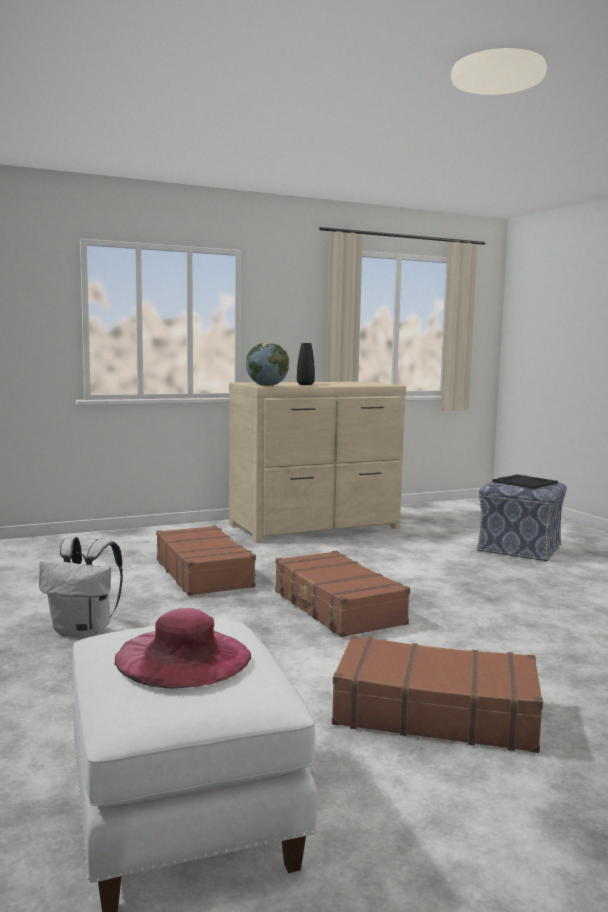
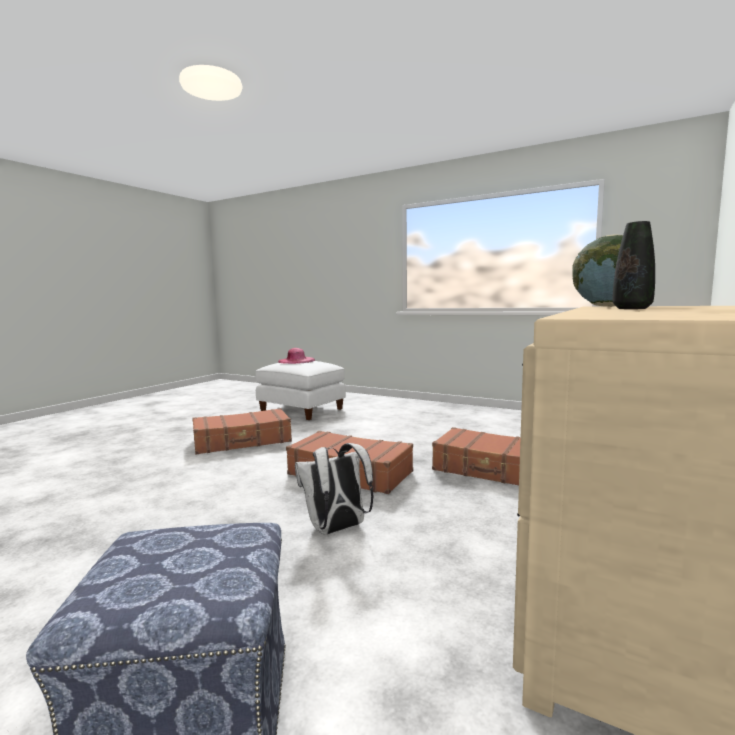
camera: 145 degrees right, 0 degrees up
(84, 631) = (444, 427): white backpack -> white backpack (337, 529)
(525, 482) = (176, 555): black tray -> none

